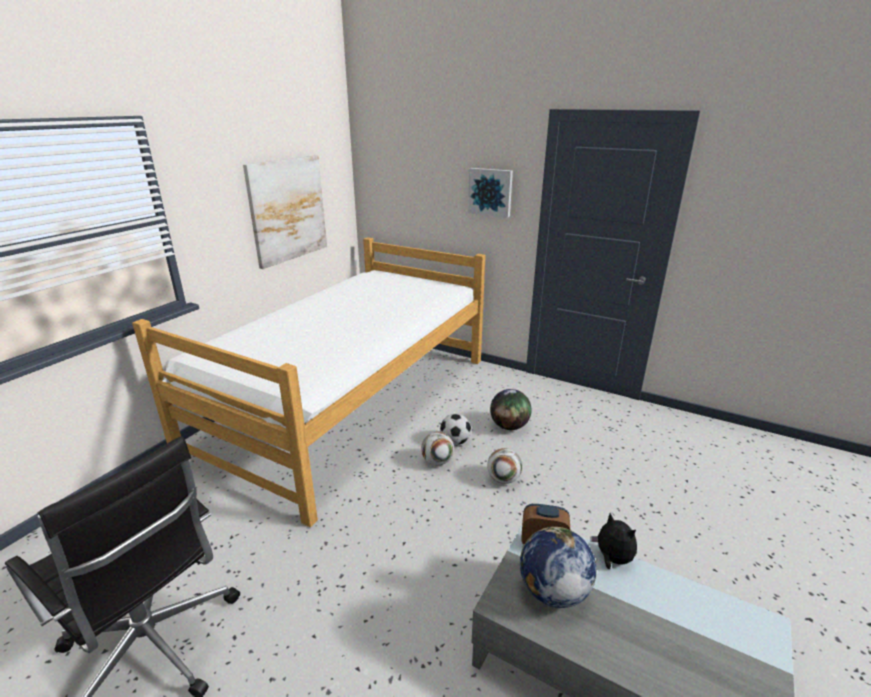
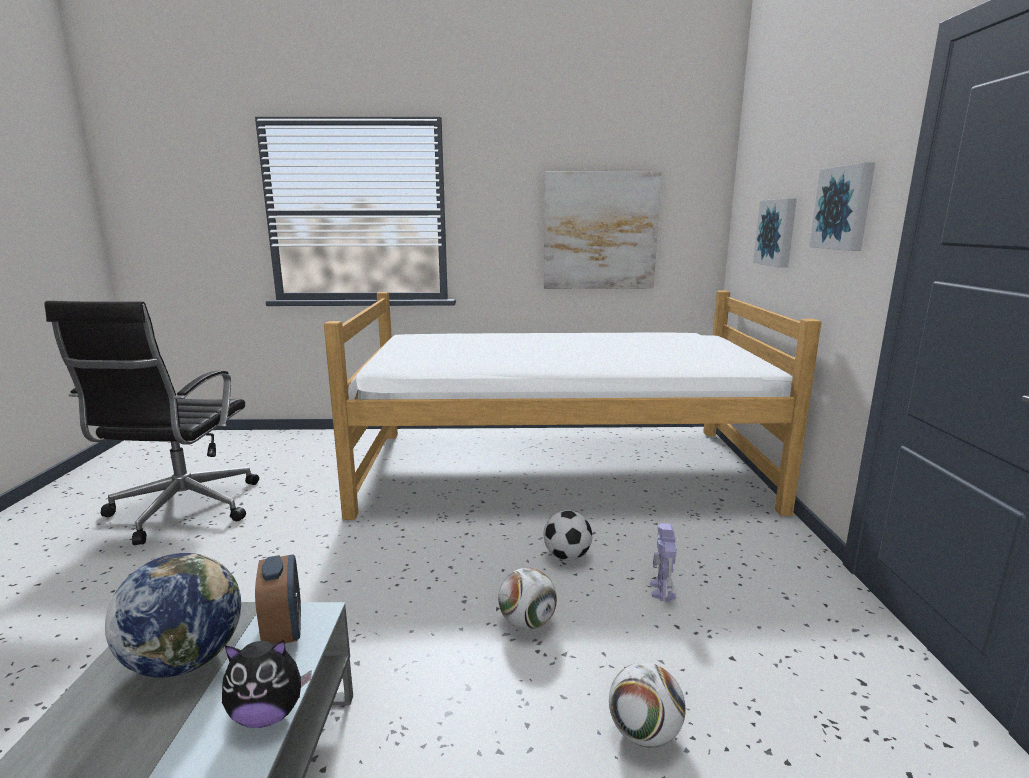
camera: 60 degrees right, 10 degrees down
(423, 200) = (777, 232): none -> picture
(437, 461) = (512, 556): football -> football (644, 733)
(509, 426) = (662, 591): globe -> toy robot
(612, 559) = (268, 714): plush toy -> plush toy turned 60 degrees clockwise

